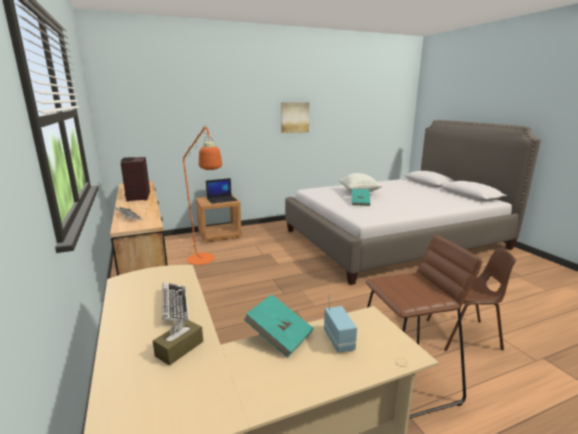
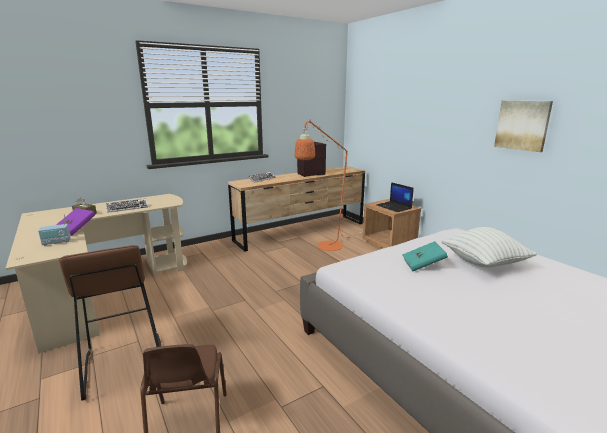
camera: 80 degrees right, 0 degrees up
(279, 336) = (76, 229): turquoise book -> purple book

